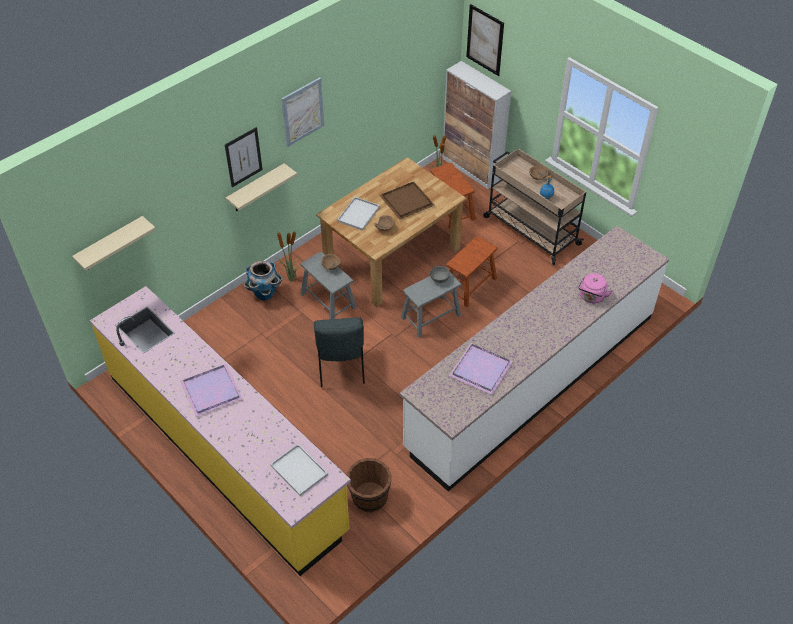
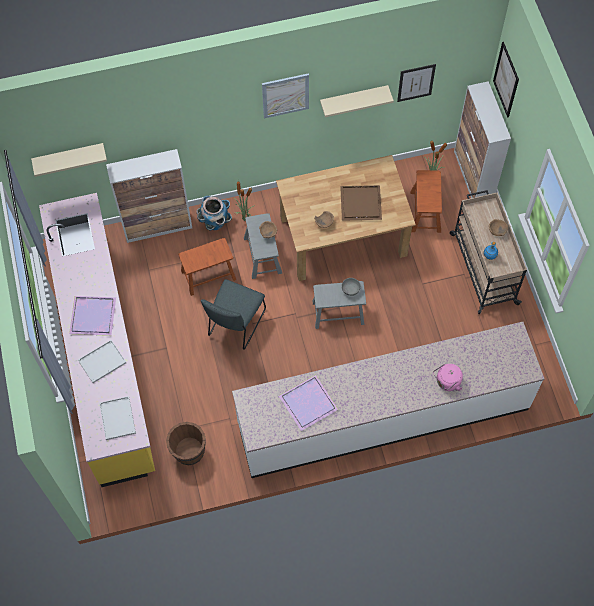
camera: 30 degrees right, 15 degrees up
(209, 319) = (158, 226): none -> cabinet
(243, 157) = (214, 118): picture -> picture (416, 82)
(256, 188) = (226, 141): beige shelf -> beige shelf (353, 99)
(358, 215) = (311, 198): white tray -> white tray (101, 362)
(469, 285) = (391, 298): brown stool -> brown stool (208, 275)

